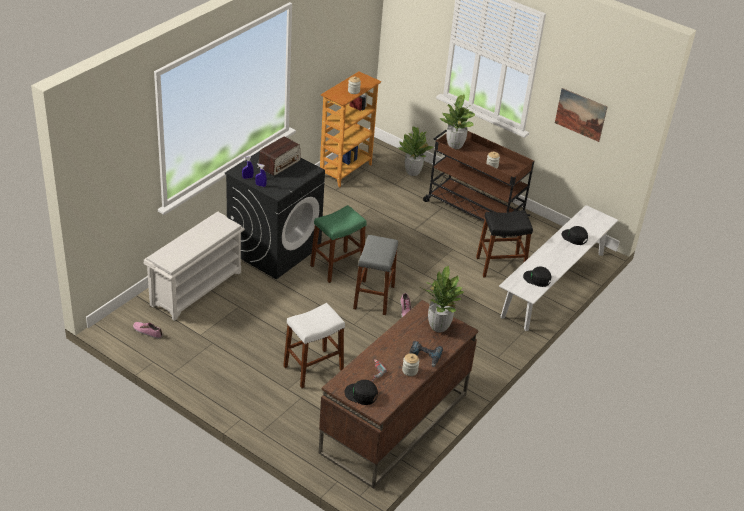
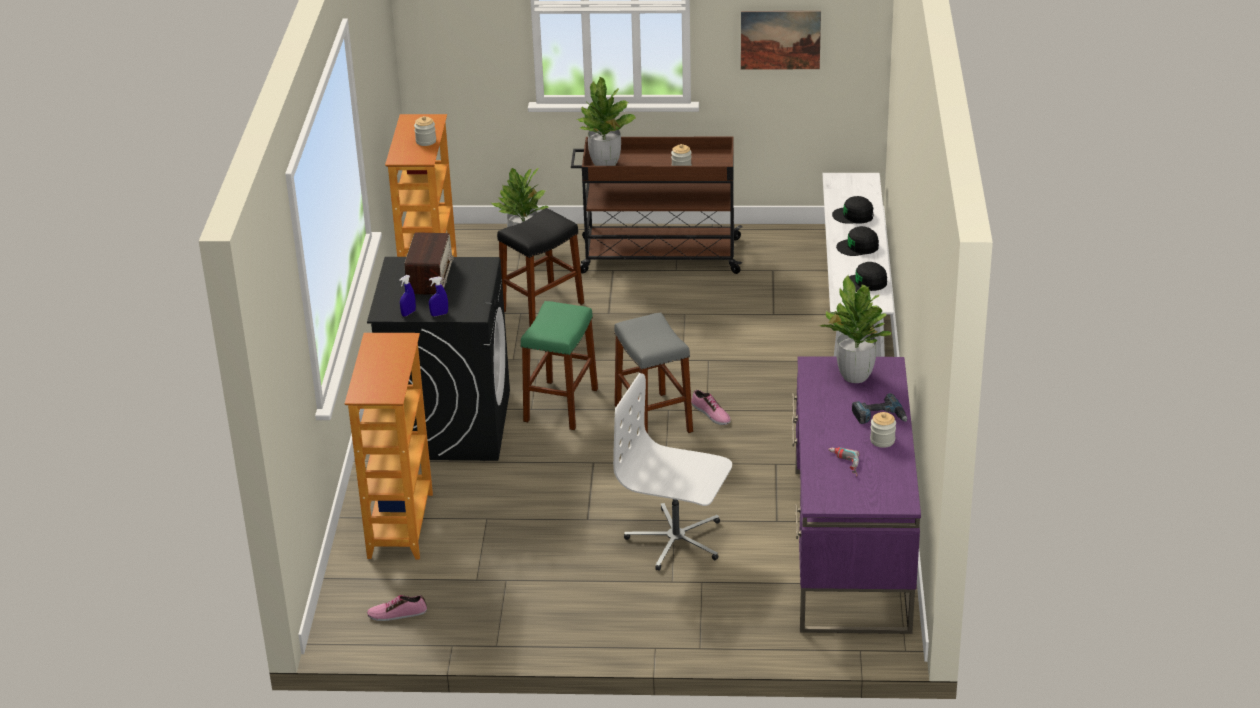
camera: 30 degrees left, 5 degrees down
(196, 288) = (399, 525): white shoe rack -> bookcase
(313, 368) = (676, 540): white stool -> white office chair
(361, 394) = (859, 496): black cap -> black cap (858, 247)
(394, 424) = (850, 550): brown desk -> purple desk
(500, 266) = (767, 305): black stool -> black stool (542, 307)

